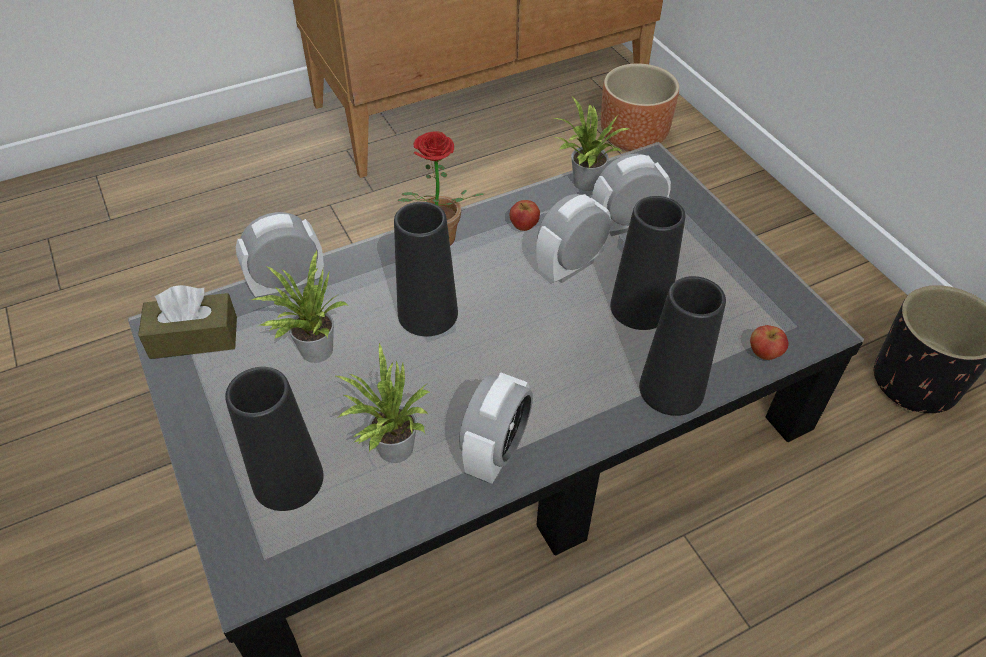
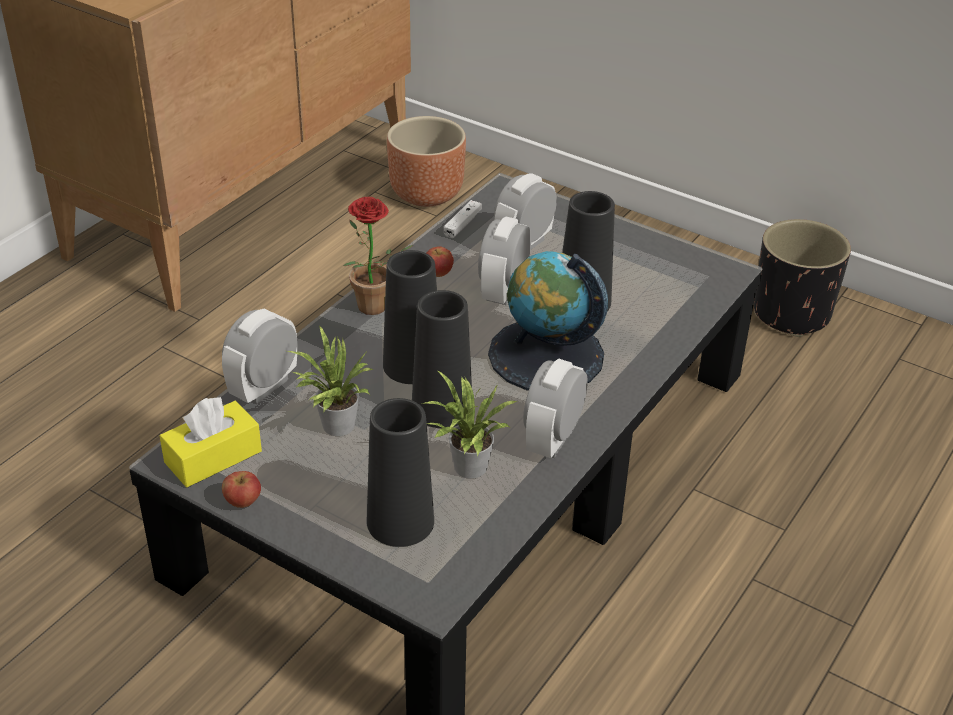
camera: 30 degrees left, 10 degrees down
(194, 337) = (213, 457): brown tissue box -> yellow tissue box
(496, 452) = (553, 439): alarm clock -> alarm clock turned 150 degrees counterclockwise
(559, 353) = (545, 355): none -> globe
(583, 183) = (462, 224): potted plant -> white game controller
(671, 389) = (651, 349): black vase -> black vase (442, 407)
(764, 353) = (700, 301): apple -> apple (242, 501)

